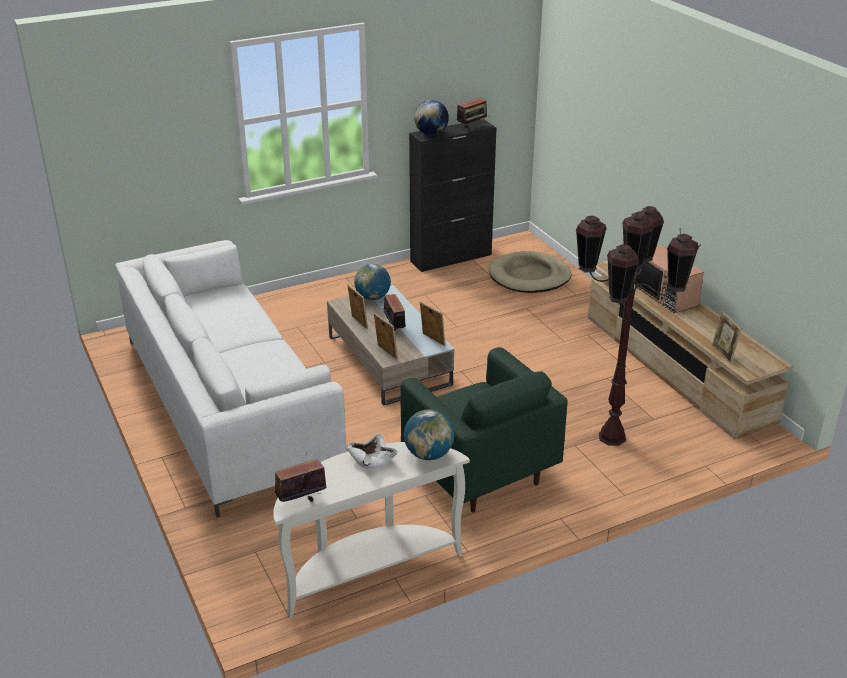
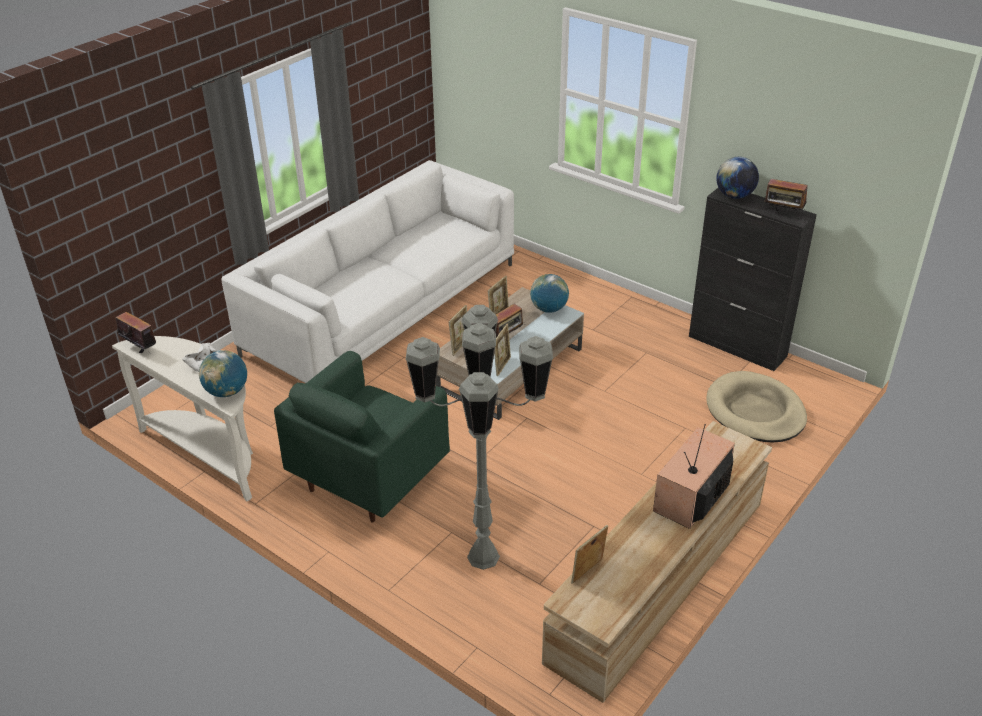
camera: 65 degrees right, 5 degrees up
(612, 437) = (482, 557): brown floor lamp -> grey floor lamp

